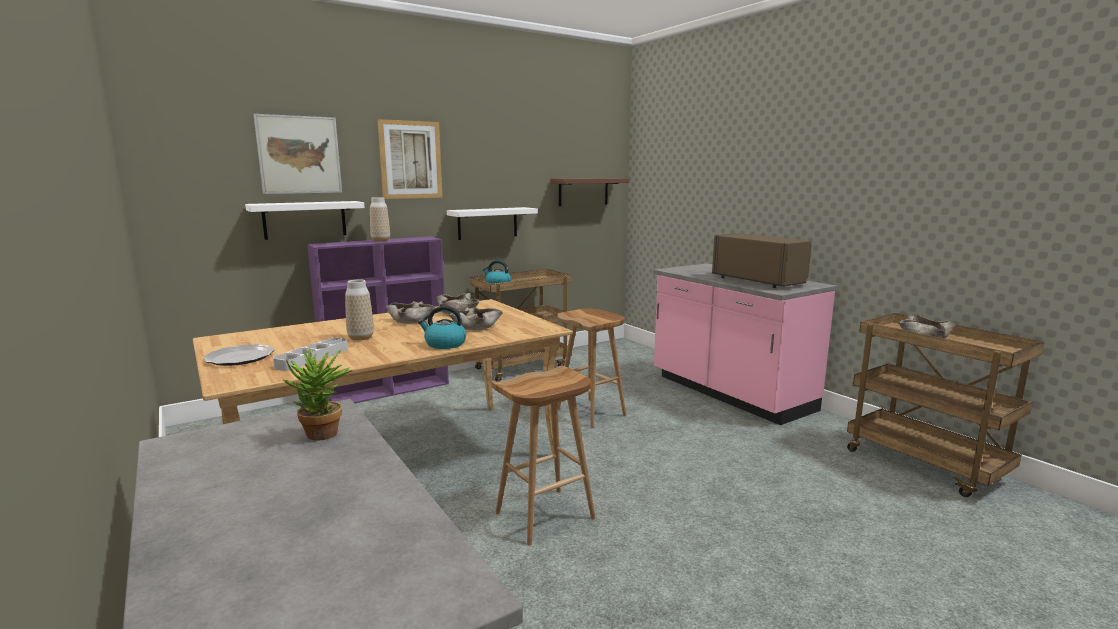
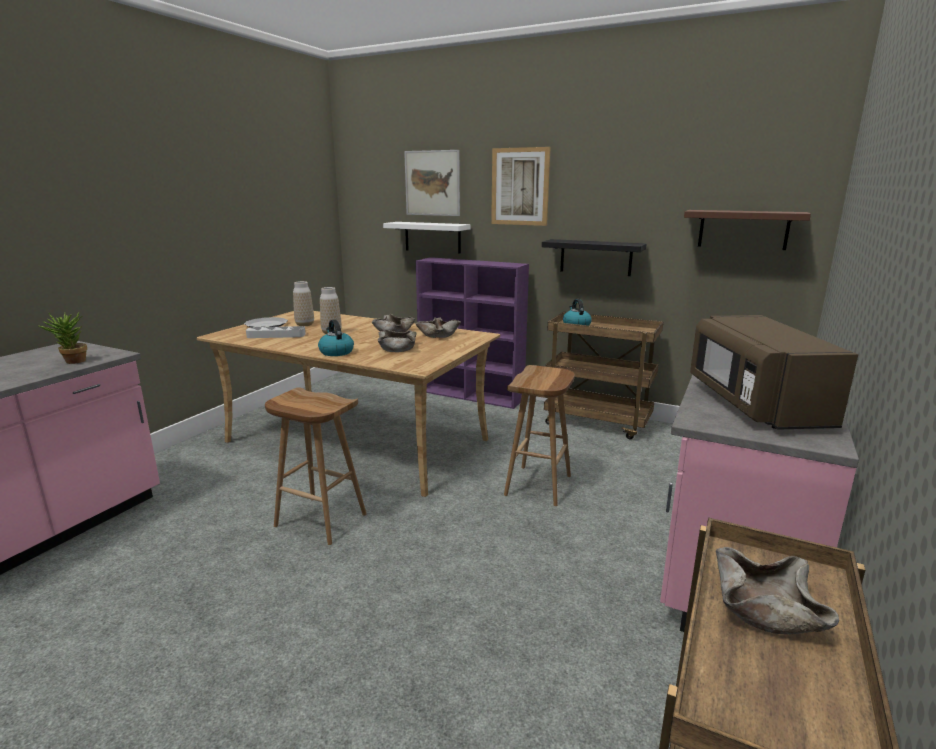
camera: 60 degrees right, 5 degrees up
(380, 240) = (475, 261): vase -> vase (304, 324)
(487, 223) = (595, 257): white shelf -> black shelf
(759, 281) = (754, 404): brown microwave -> brown microwave turned 150 degrees clockwise

